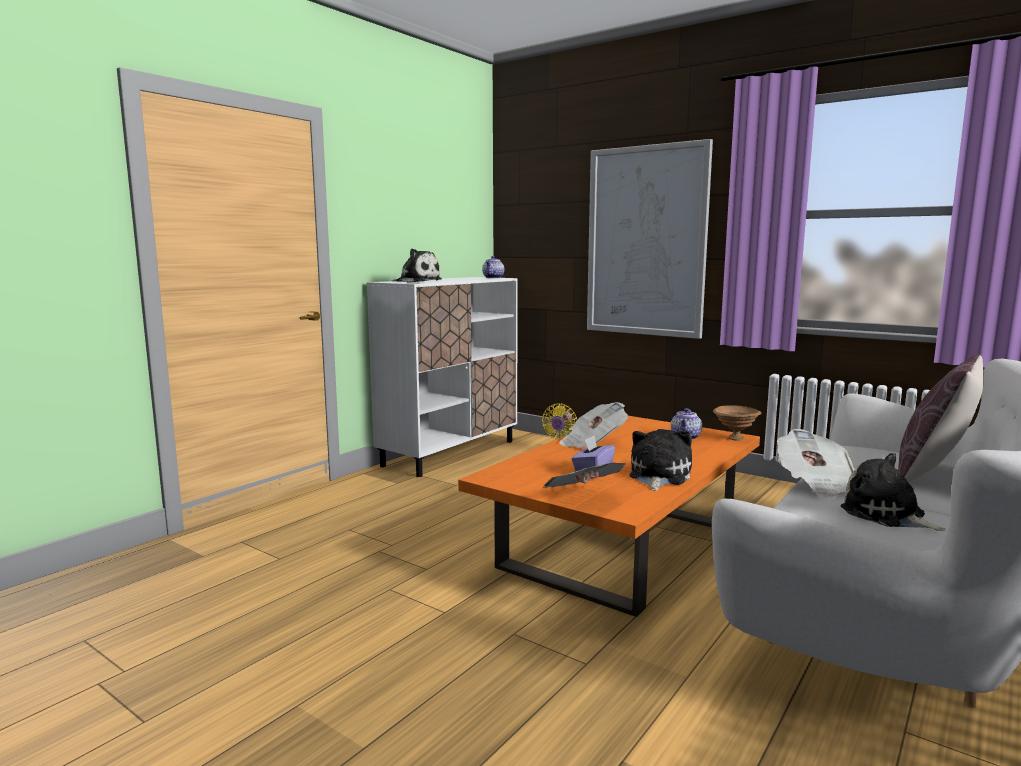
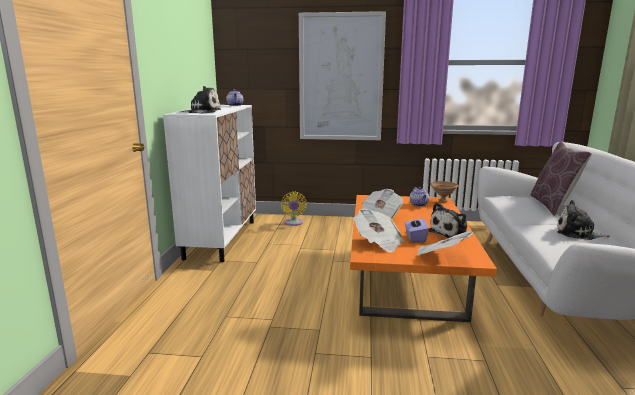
camera: 30 degrees left, 5 degrees up
(658, 476) = (451, 233): plush toy -> plush toy turned 120 degrees counterclockwise
(815, 483) = (523, 222): newspaper -> newspaper (378, 242)

